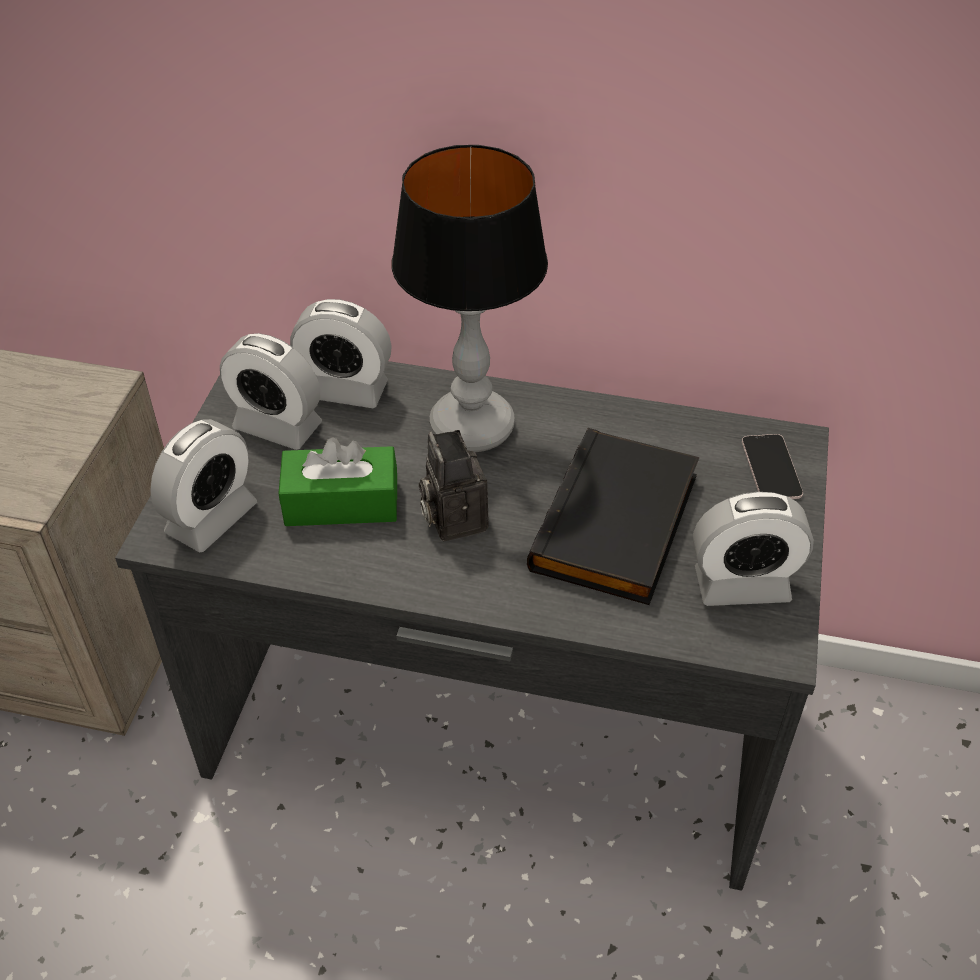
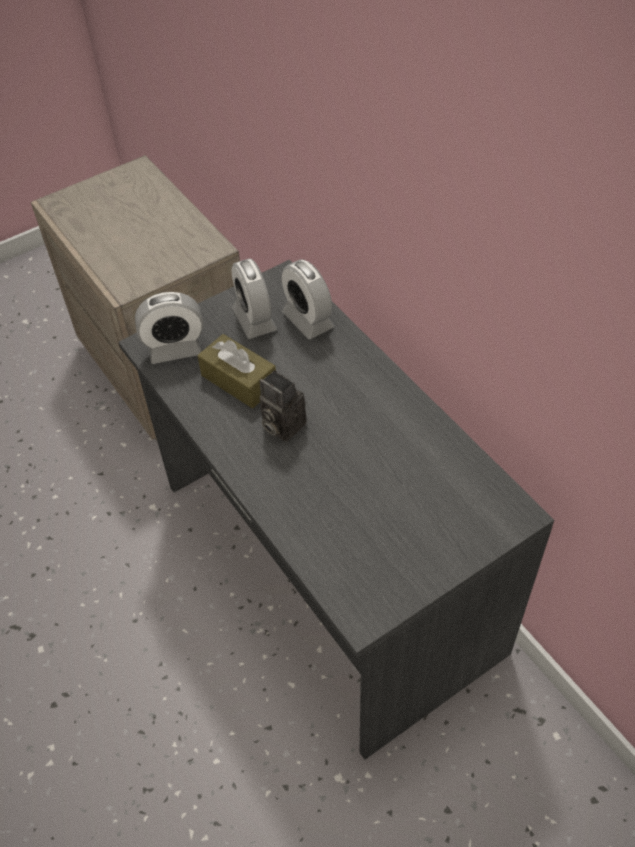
camera: 45 degrees right, 5 degrees up
(341, 502) = (239, 381): green tissue box -> brown tissue box
(452, 518) = (281, 425): camera -> camera turned 75 degrees counterclockwise
(474, 427) = (348, 383): table lamp -> none
(619, 524) = (359, 489): black book -> none
(742, 585) = (384, 570): alarm clock -> none
(771, 468) = (485, 519): phone -> none

